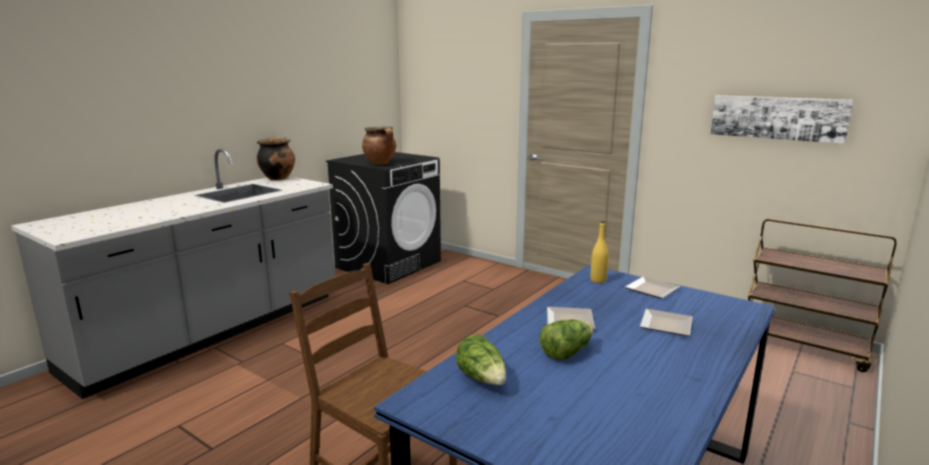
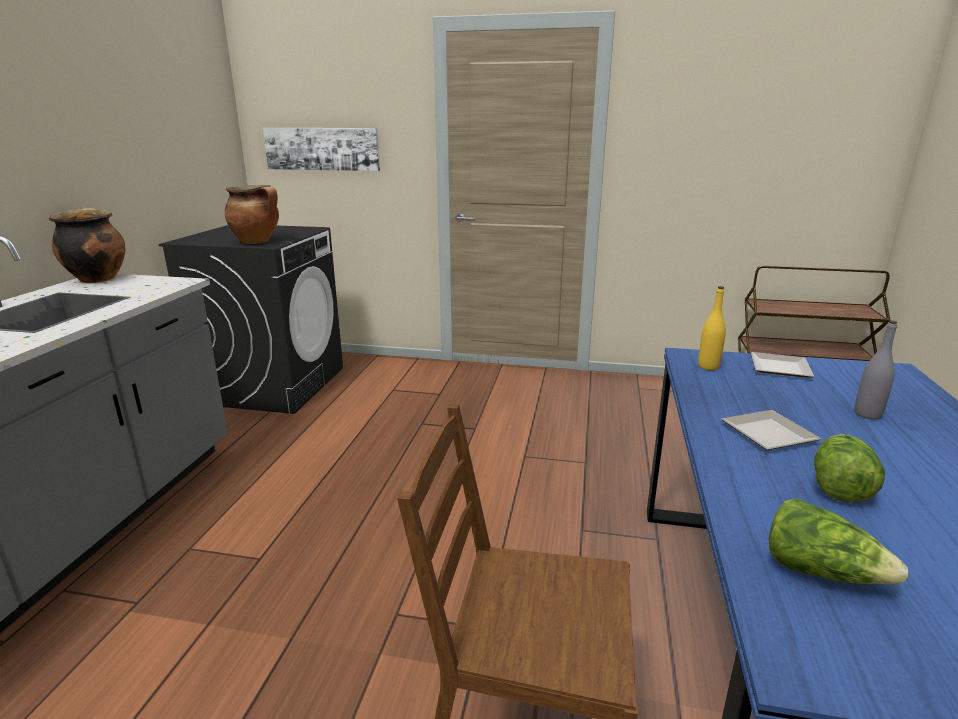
camera: 25 degrees left, 5 degrees up
(664, 325) = (867, 414): plate -> grey bottle
(777, 118) = (761, 150): picture -> picture (322, 149)

